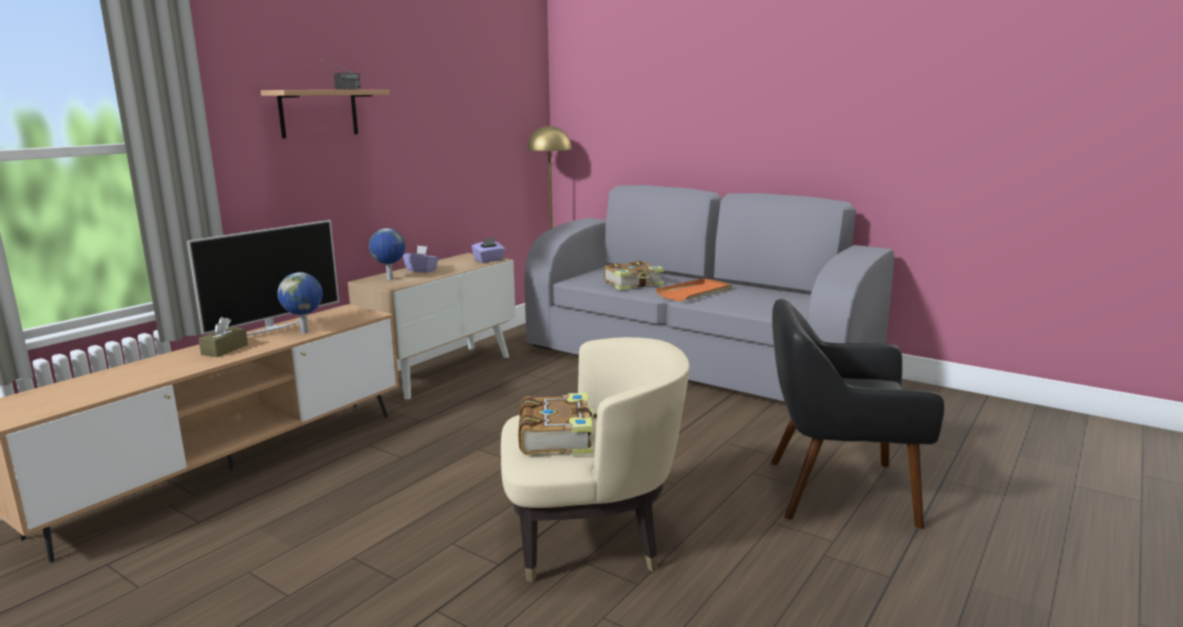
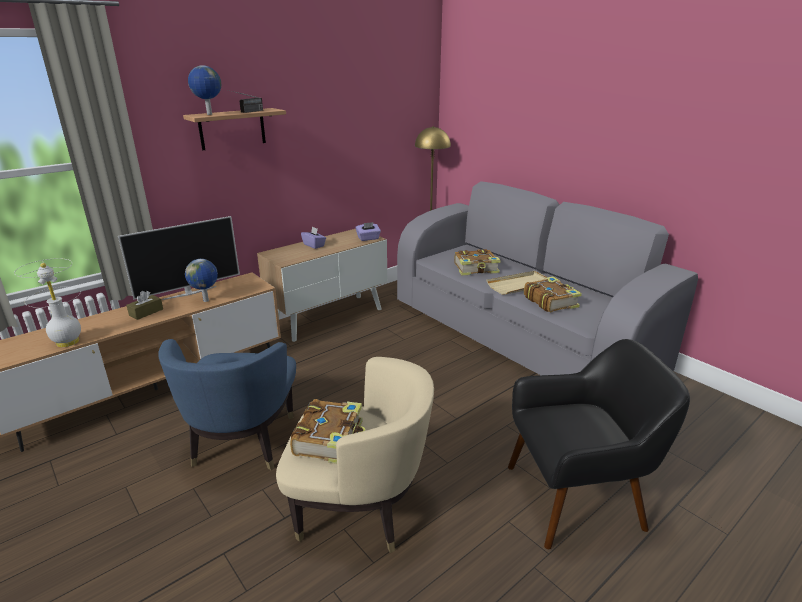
camera: 15 degrees right, 10 degrees up
(126, 386) = (67, 342): none -> white table lamp
(390, 279) = (286, 254): globe -> globe (209, 114)
(397, 503) = (243, 442): none -> blue armchair
(695, 293) = (520, 285): orange tray -> beige tray
(738, 302) = (550, 301): none -> book
(837, 492) = (576, 498): black armchair -> black armchair turned 150 degrees clockwise

